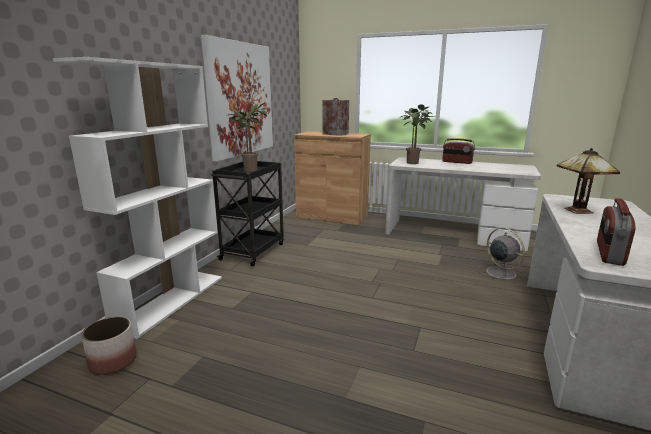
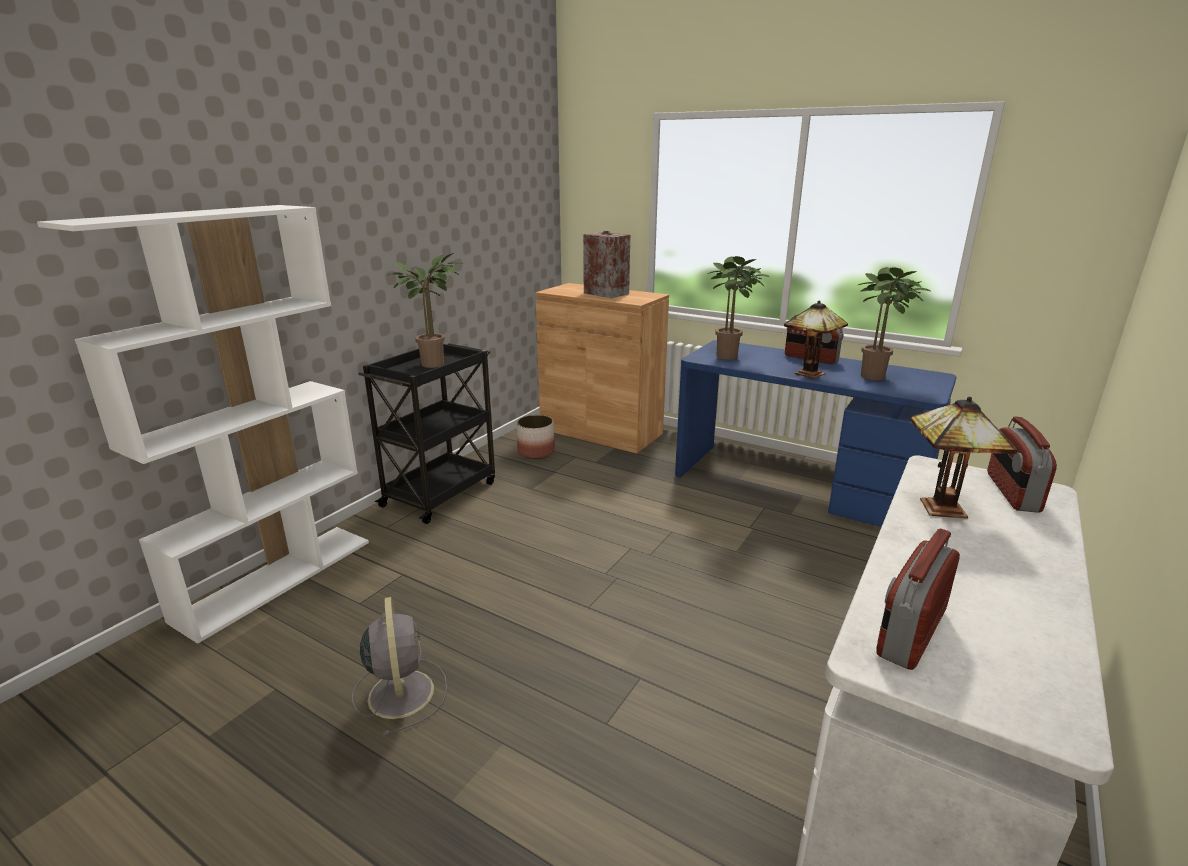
camera: 10 degrees right, 5 degrees up
(113, 362) = (148, 681): planter -> planter (536, 452)
(240, 99) = (425, 241): picture -> none
(454, 234) = (797, 485): white desk -> blue desk
(462, 168) = (809, 374): none -> table lamp
(497, 167) = (876, 377): none -> potted plant
(499, 272) = (841, 577): grey fan -> grey fan (401, 691)
(603, 203) = (1011, 492): none -> radio

